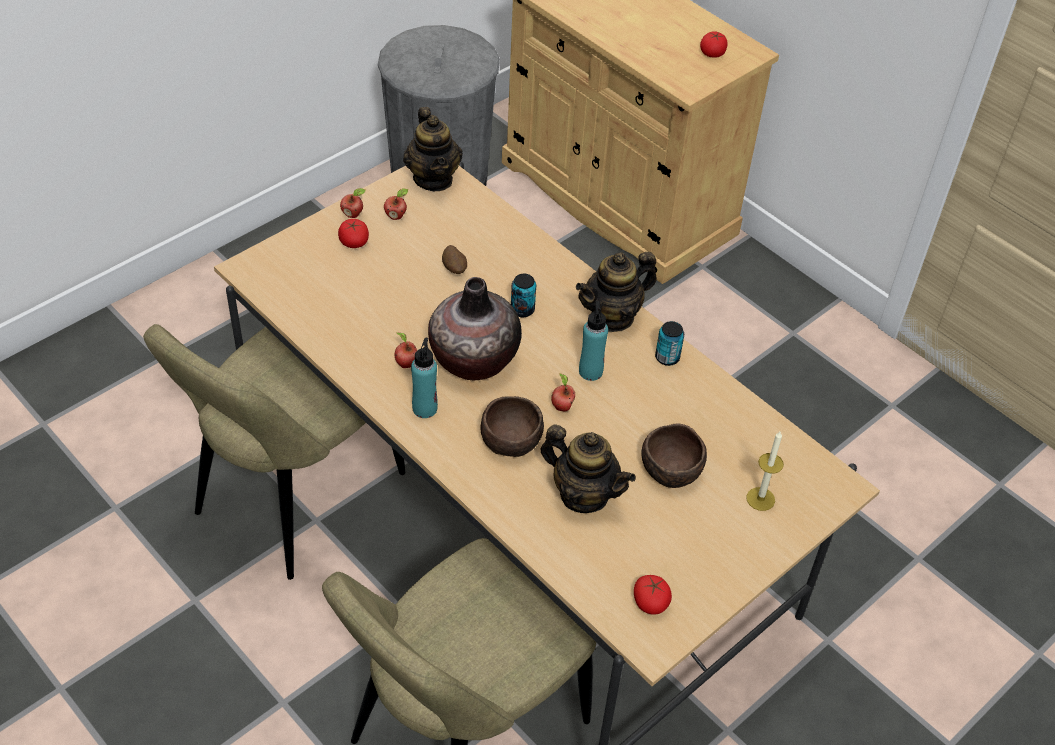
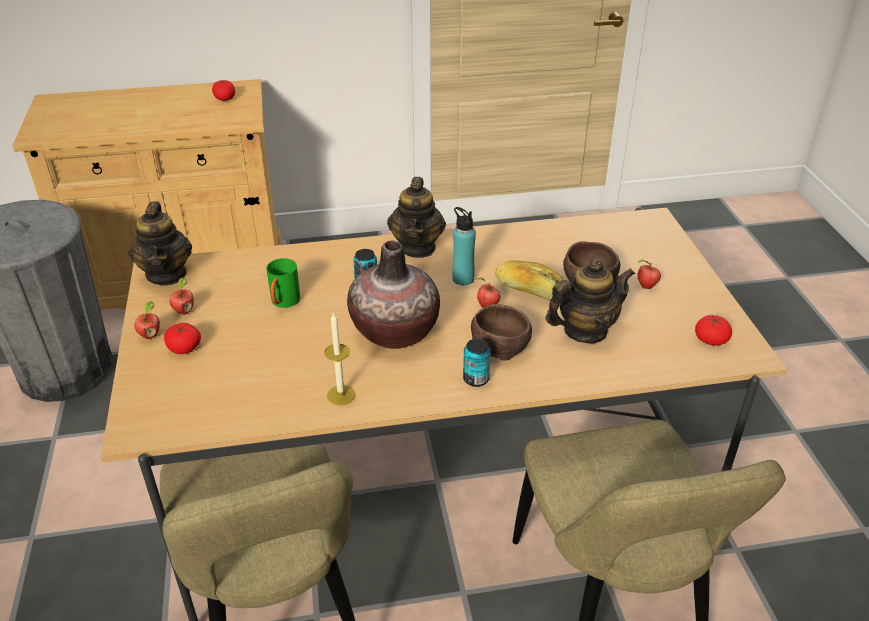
camera: 55 degrees left, 10 degrees down
(405, 364) = (363, 373): apple -> apple (645, 286)
(425, 408) = (425, 381): turquoise bottle -> none
(433, 179) = (167, 274): teapot -> teapot turned 60 degrees clockwise
(454, 269) = (283, 303): potato -> green mug
(613, 430) = (531, 291): none -> bread
(667, 357) = (481, 240): can -> can (476, 379)
(760, 499) = (643, 254): candle -> candle (341, 395)

